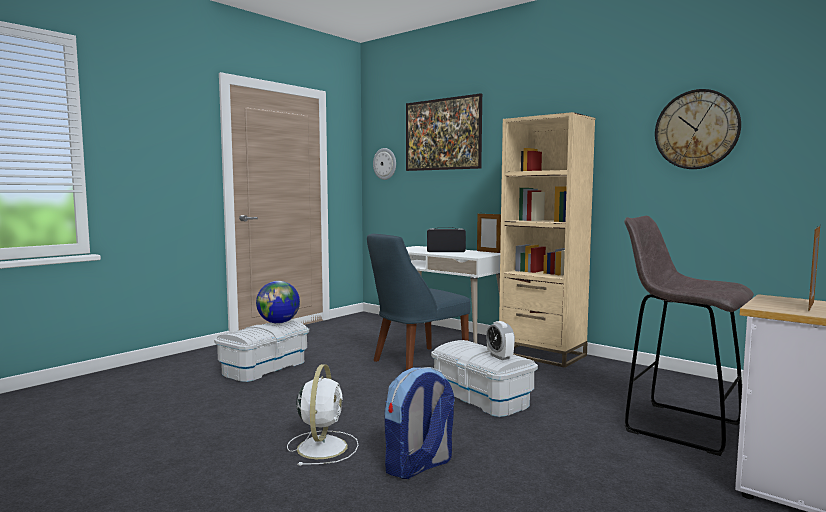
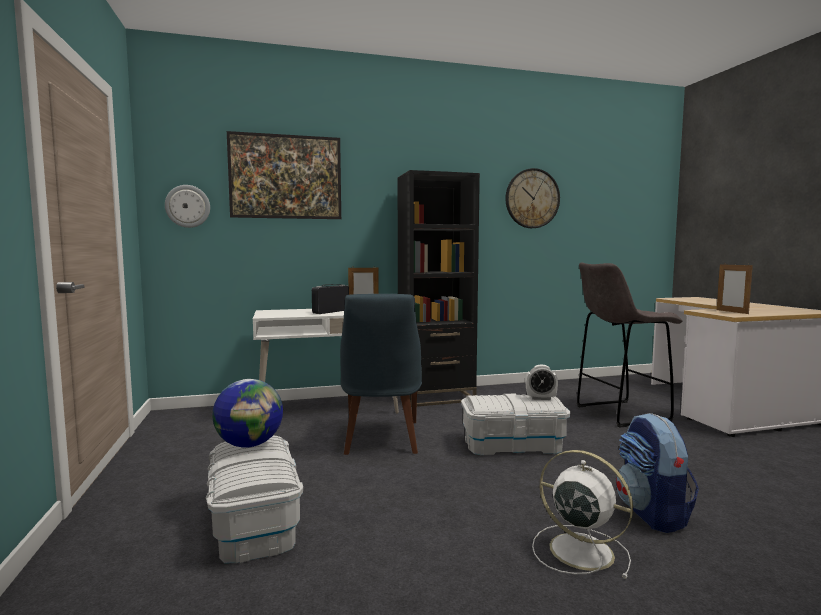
camera: 55 degrees left, 0 degrees up
(542, 354) = (436, 397): beige bookcase -> black bookcase

